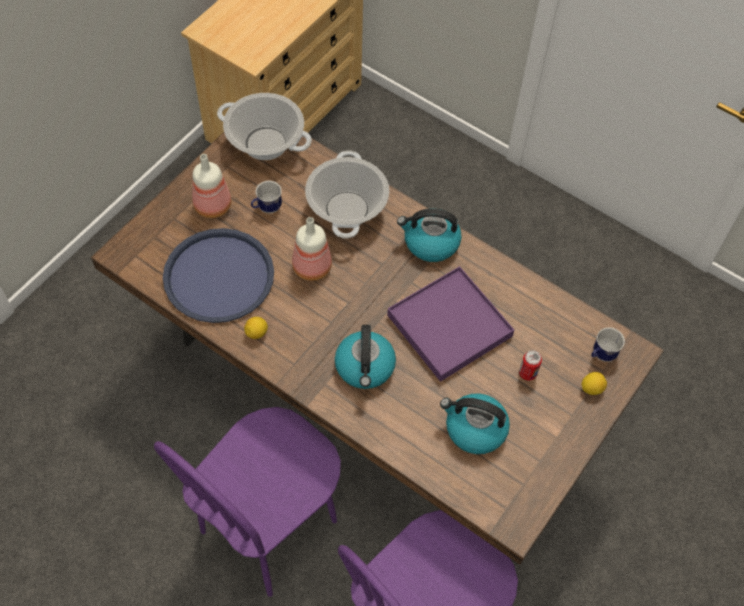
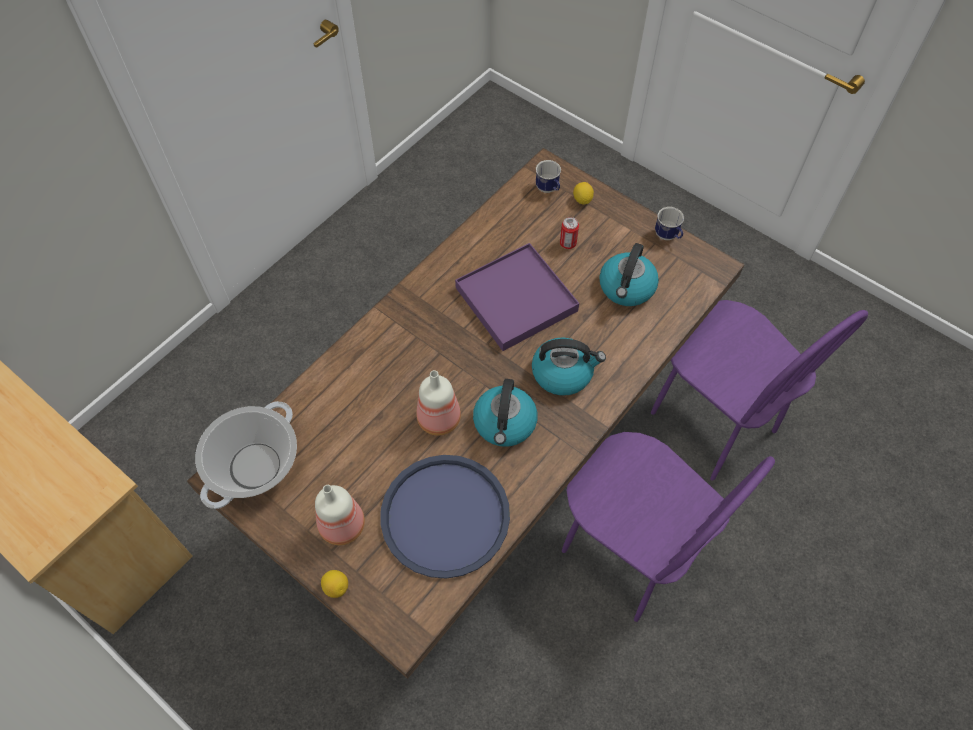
camera: 85 degrees left, 0 degrees up
(256, 333) = (521, 475): lemon -> lemon (336, 587)
(266, 208) = (353, 465): mug -> mug (668, 236)
(347, 209) = (364, 382): cooking pot -> none
(430, 243) = (416, 309): kettle -> kettle (505, 424)

